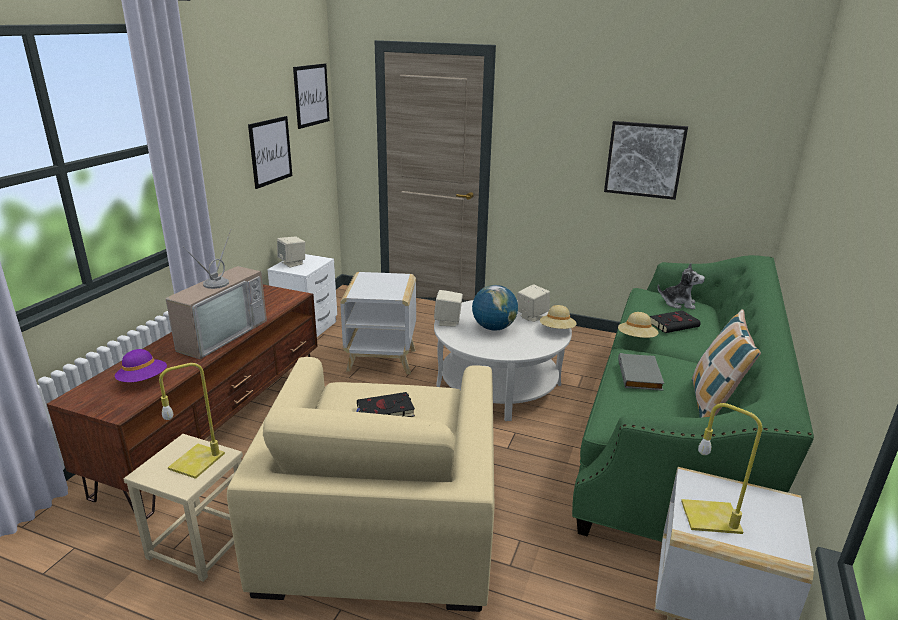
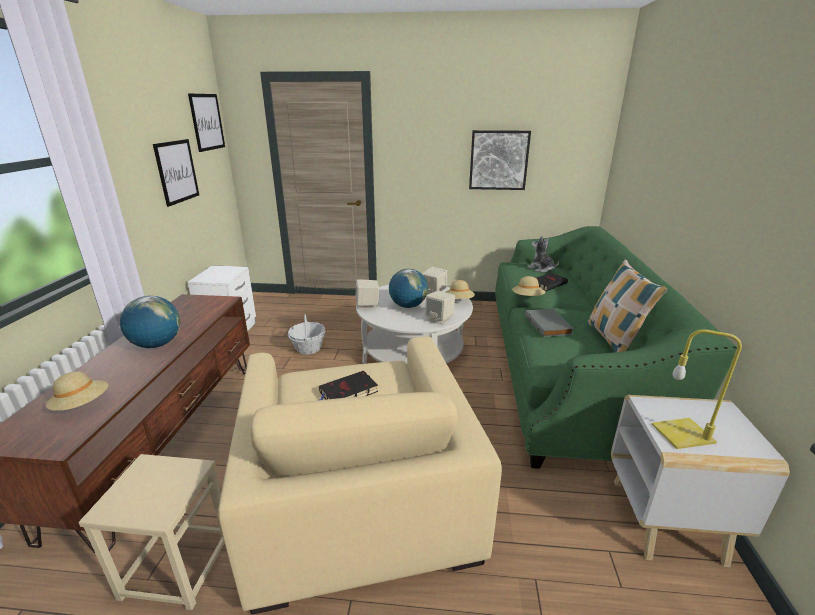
camera: 15 degrees left, 0 degrees up
(143, 380) = (82, 405): purple hat -> beige hat
(197, 460) = (166, 481): yellow table lamp -> none
(219, 334) = (157, 345): television -> globe
(292, 263) = (210, 274): beige speaker -> beige speaker (439, 319)
(383, 360) = (308, 348): white side table -> basket
(678, 303) = (541, 269): plush toy -> plush toy turned 135 degrees counterclockwise

